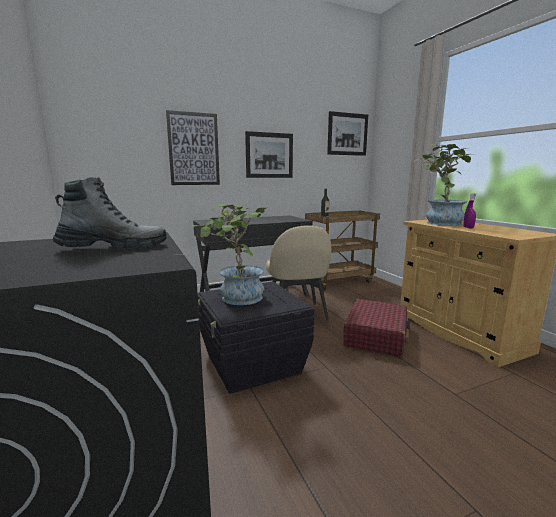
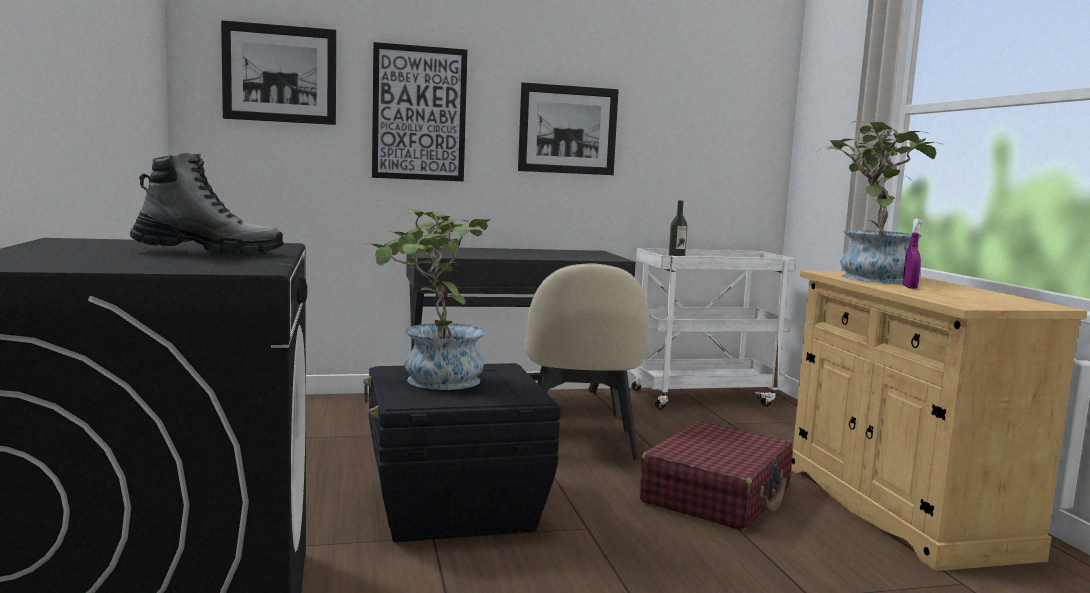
camera: 10 degrees right, 5 degrees down
(339, 281) = (703, 397): brown cart -> white cart
(347, 134) = (739, 92): picture -> picture (280, 74)

